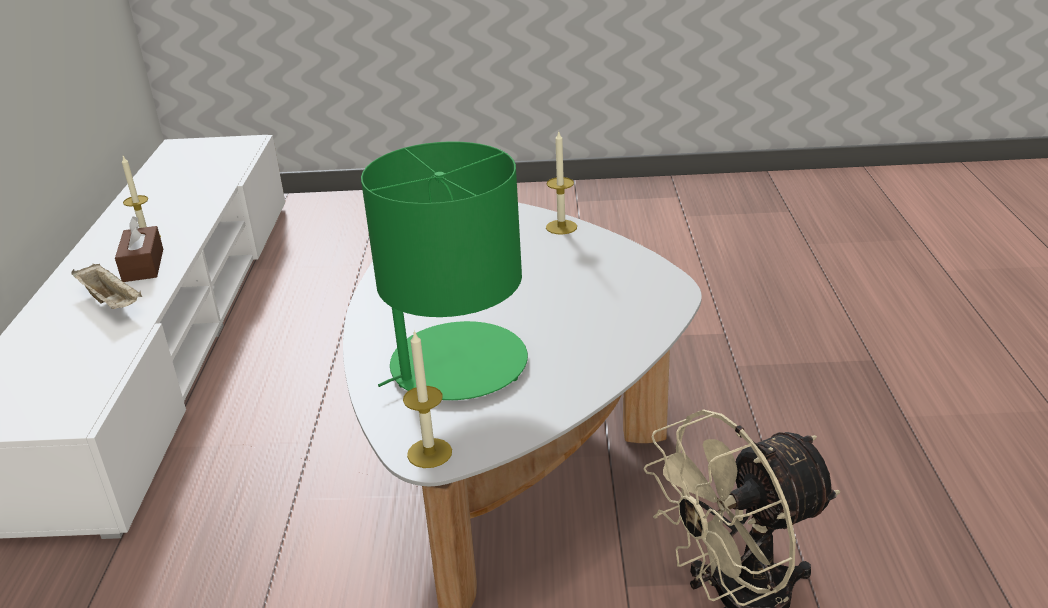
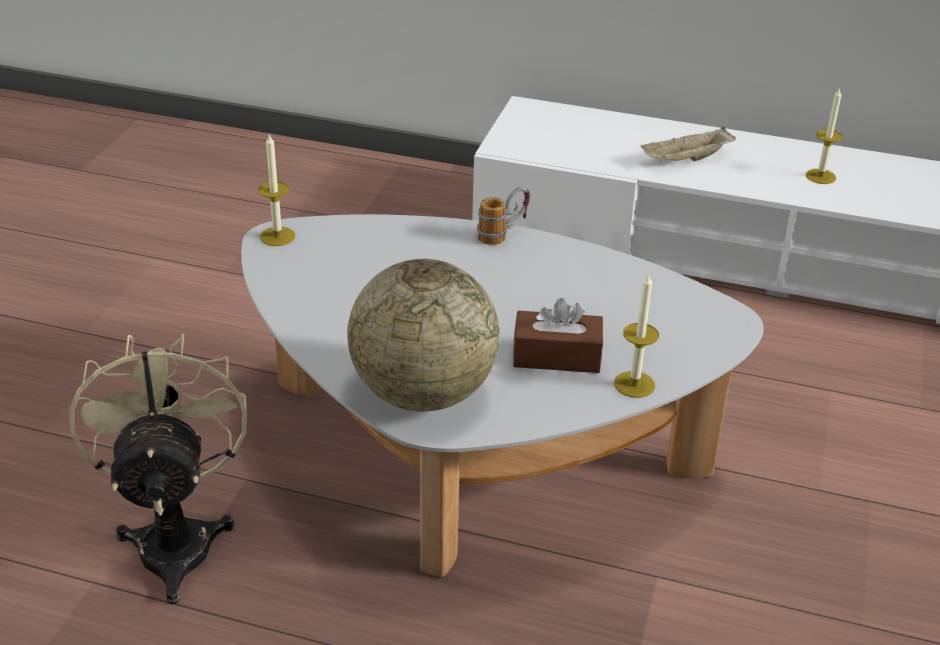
camera: 105 degrees right, 5 degrees up
(143, 265) = (758, 174): brown tissue box -> brown tissue box (557, 356)
(367, 315) = (503, 234): none -> mug
(457, 364) = (386, 266): green table lamp -> none
(639, 300) = (423, 393): none -> globe

